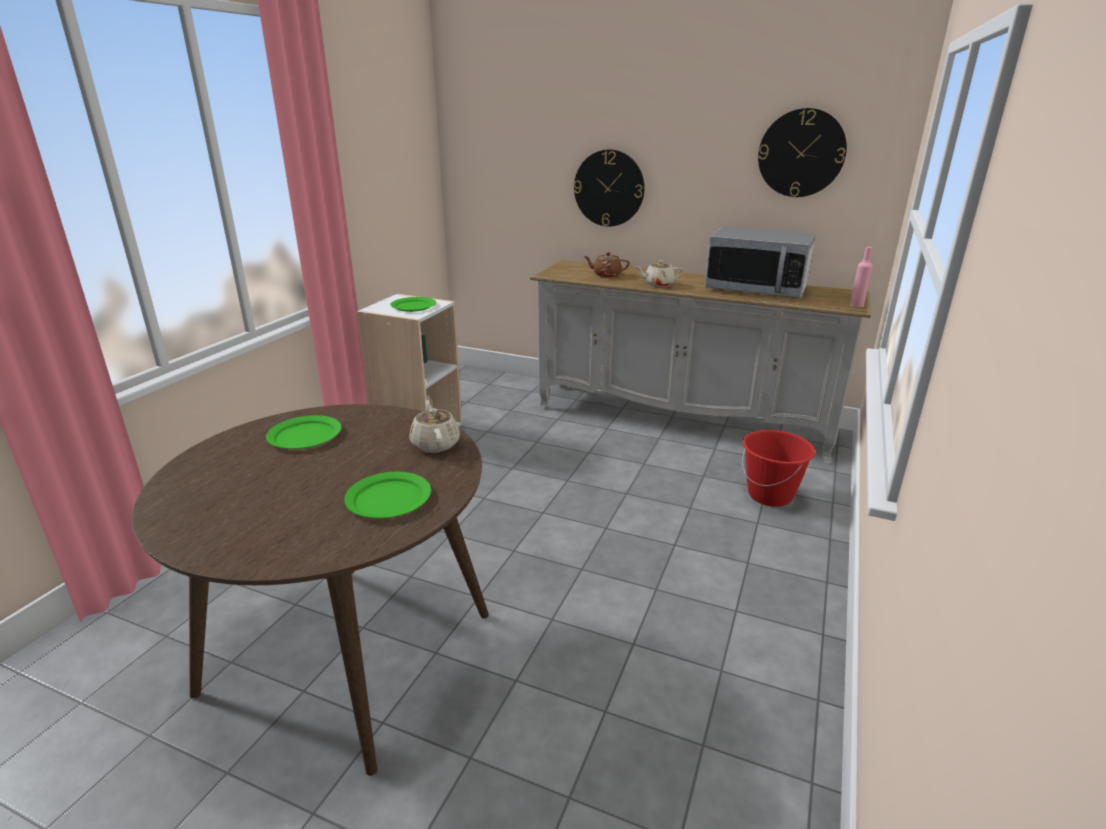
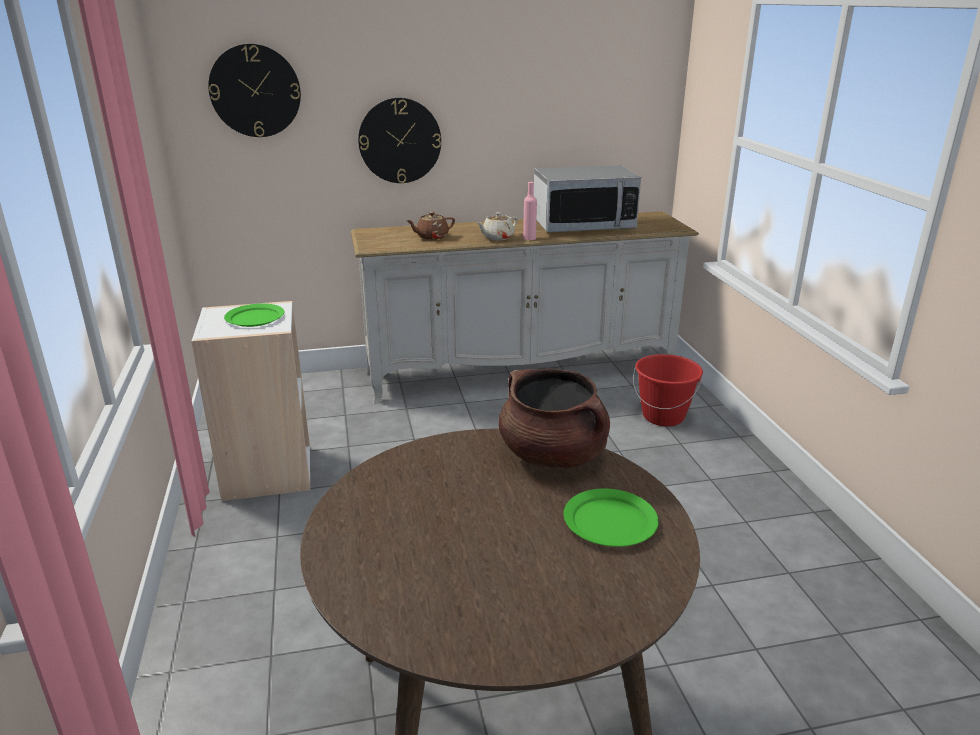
camera: 35 degrees left, 0 degrees up
(305, 436) = (411, 498): green plate -> none
(435, 444) = (553, 455): beige teapot -> brown cooking pot
(801, 153) = (592, 90): wall clock -> wall clock (255, 91)
(856, 305) = (678, 225): pink bottle -> pink bottle (529, 238)

